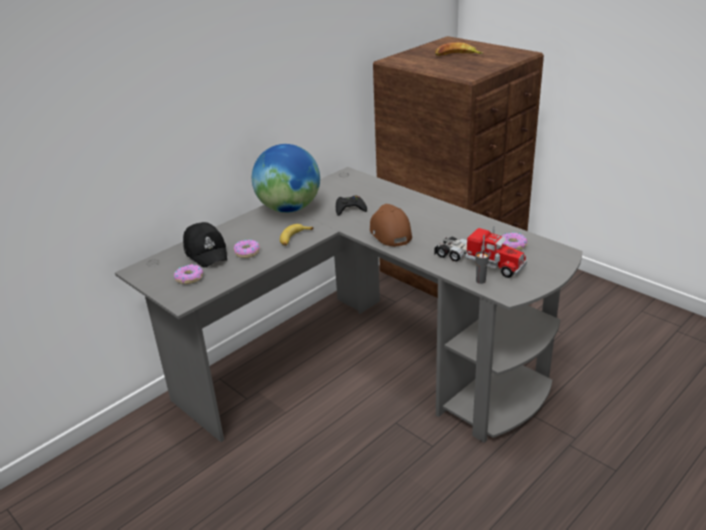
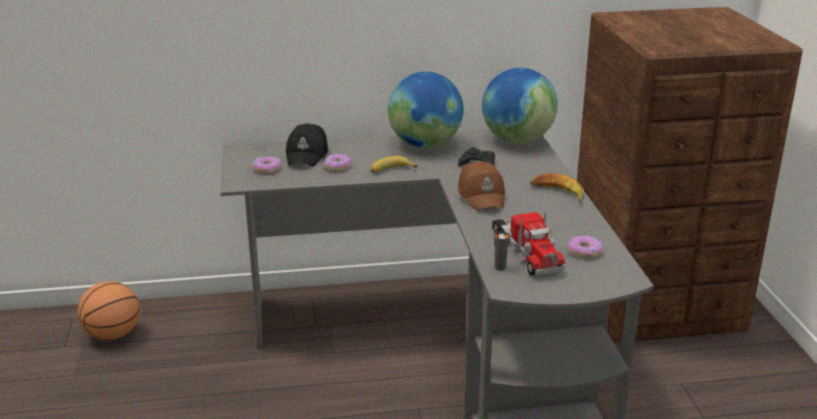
camera: 35 degrees right, 5 degrees down
(70, 502) = (113, 335): none -> basketball
(350, 181) = (517, 140): none -> globe
(389, 232) = (482, 195): brown cap -> brown cap turned 150 degrees clockwise
(457, 55) = (692, 27): banana -> banana (558, 192)

